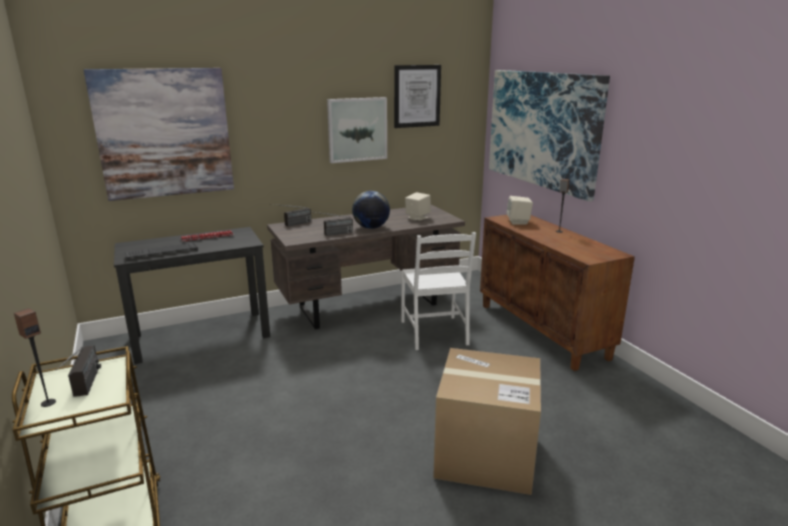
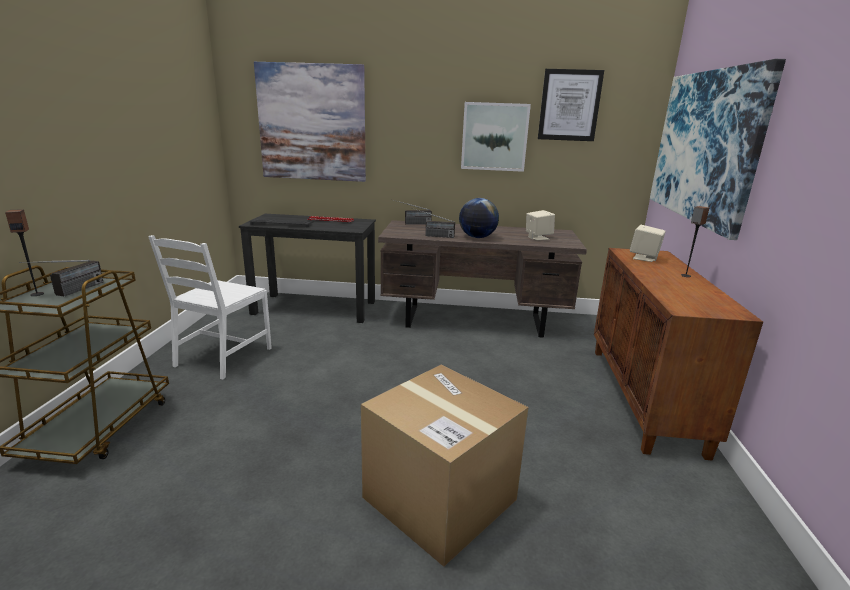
camera: 30 degrees right, 0 degrees up
(435, 333) = (514, 362): white chair -> white chair (223, 357)

